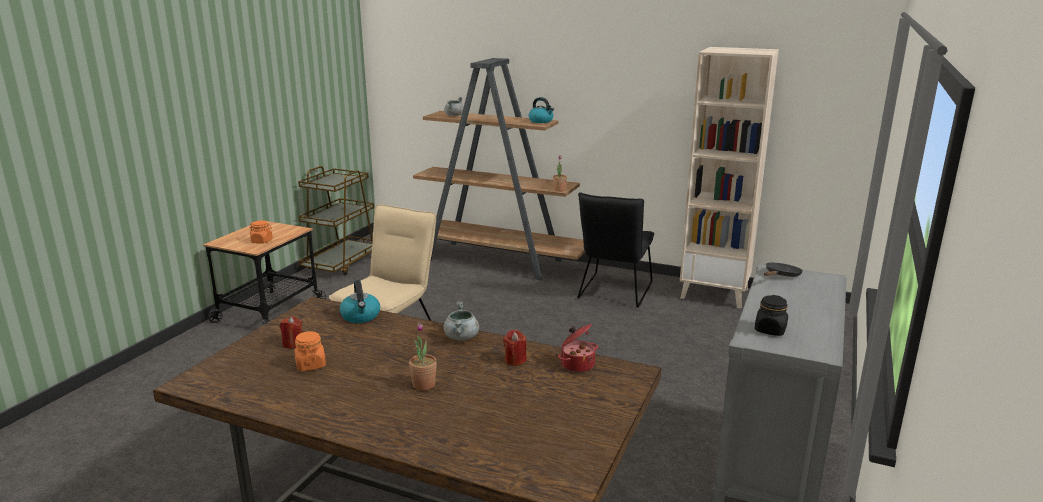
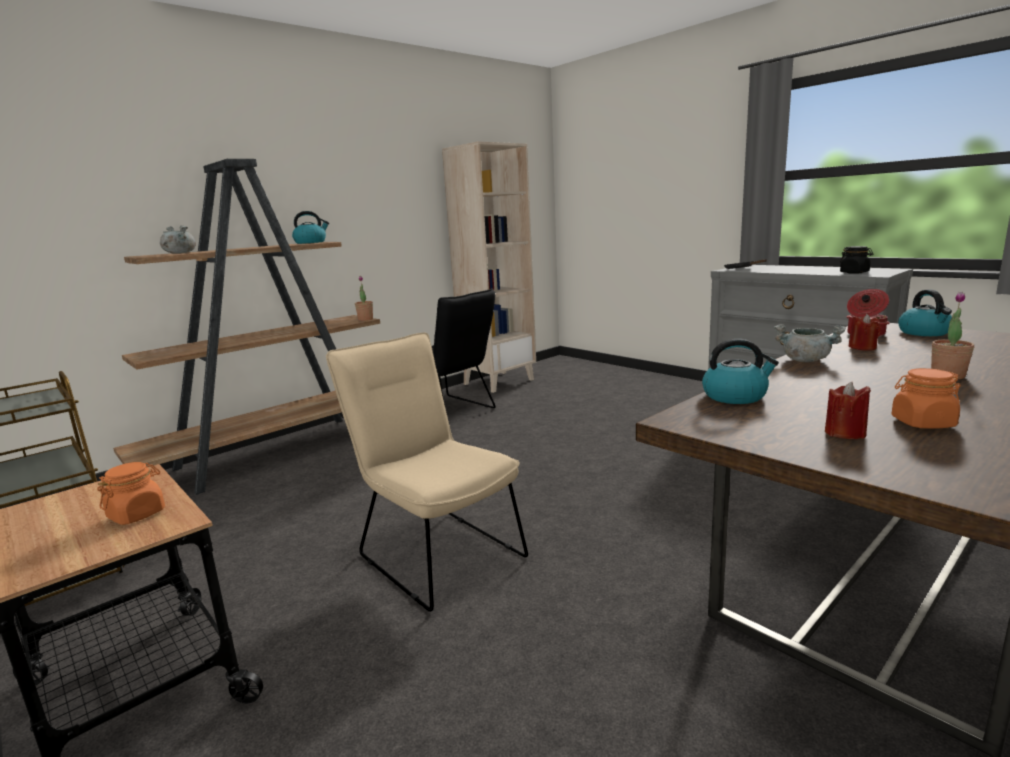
camera: 65 degrees left, 5 degrees down
(599, 393) = (925, 333): none -> kettle

